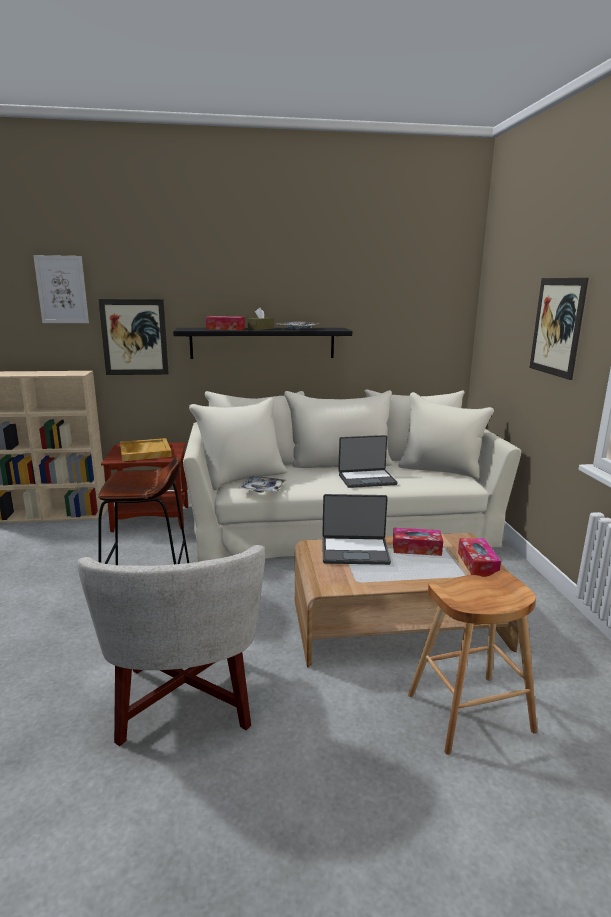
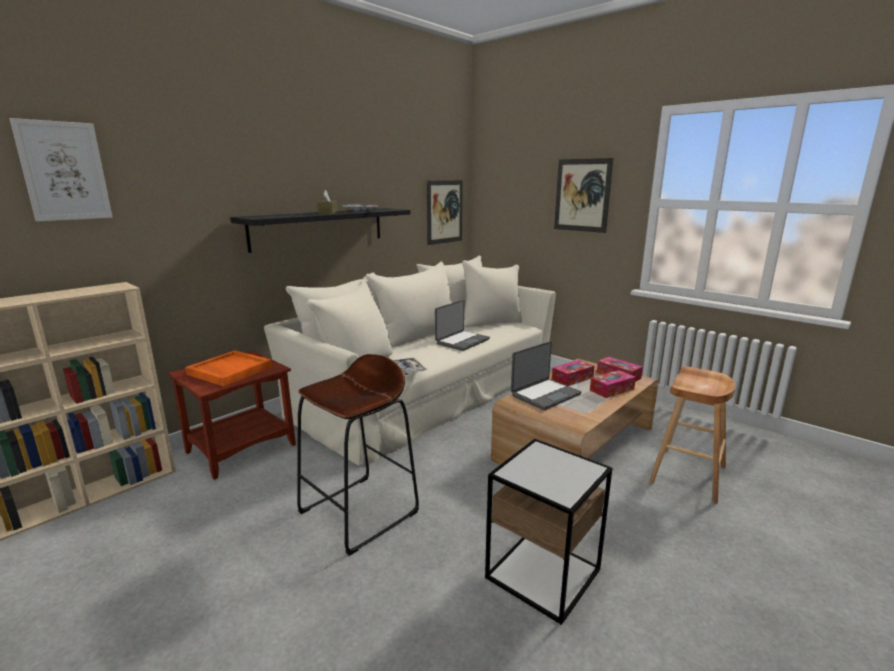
camera: 40 degrees left, 0 degrees up
(134, 337) = (178, 232): picture -> picture (444, 212)
(144, 452) = (229, 370): beige tray -> orange tray
(185, 699) = (543, 574): white armchair -> side table
(225, 329) = (295, 214): tissue box -> tissue box (611, 390)

